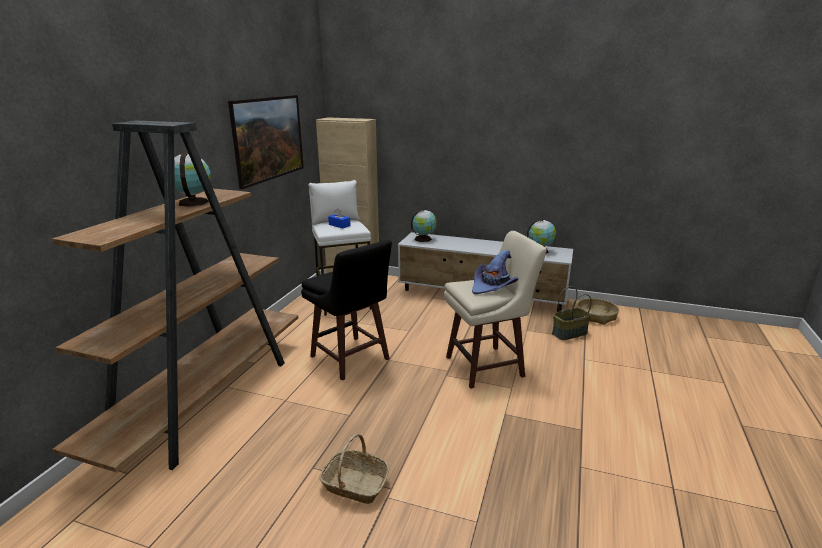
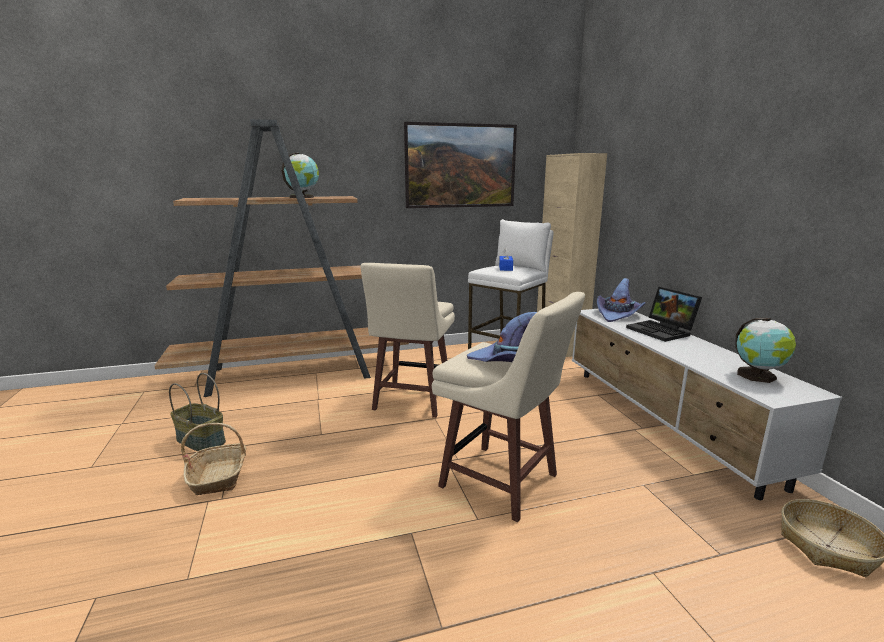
camera: 55 degrees right, 5 degrees down
(350, 359) = (411, 400): black stool -> beige stool
(423, 239) = (618, 315): globe -> purple hat
(464, 241) = (662, 331): none -> laptop
(569, 333) = (707, 531): basket -> basket (200, 441)

